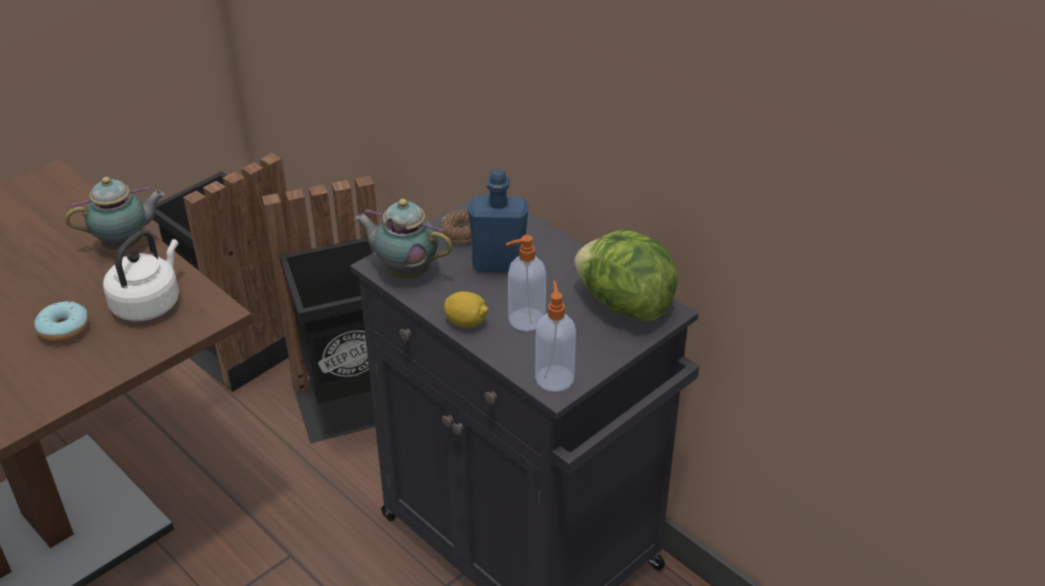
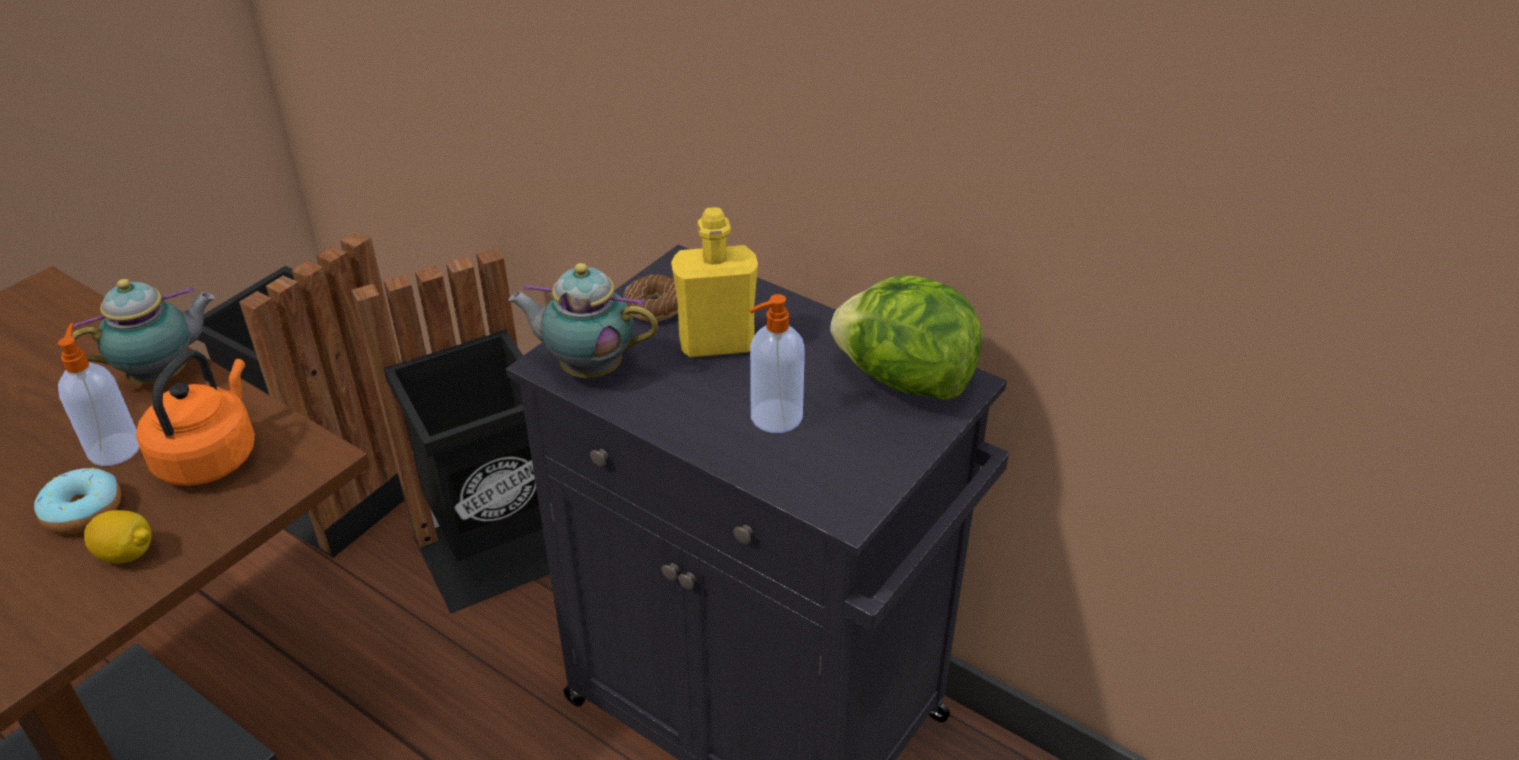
camera: 10 degrees left, 0 degrees up
(149, 303) = (210, 456): white kettle -> orange kettle
(466, 322) = (692, 430): lemon -> lemon (127, 554)
(499, 264) = (716, 344): blue bottle -> yellow bottle
(554, 377) = (839, 495): soap dispenser -> soap dispenser (115, 448)

